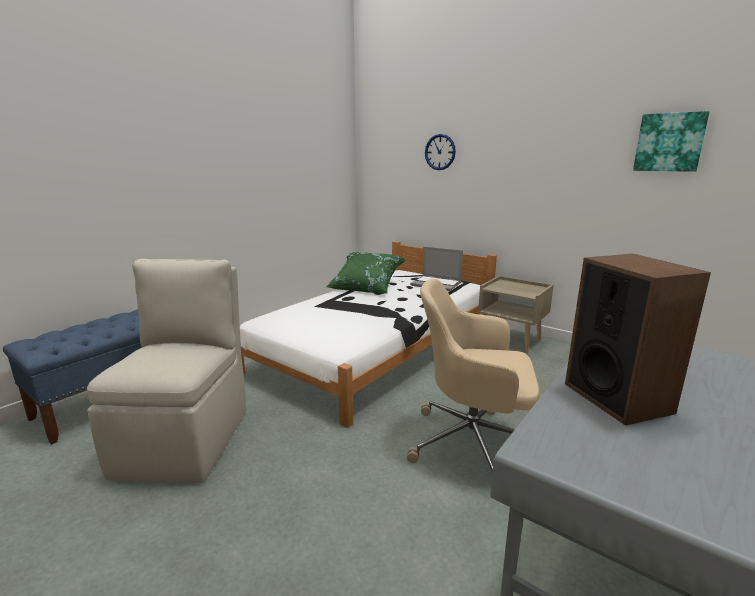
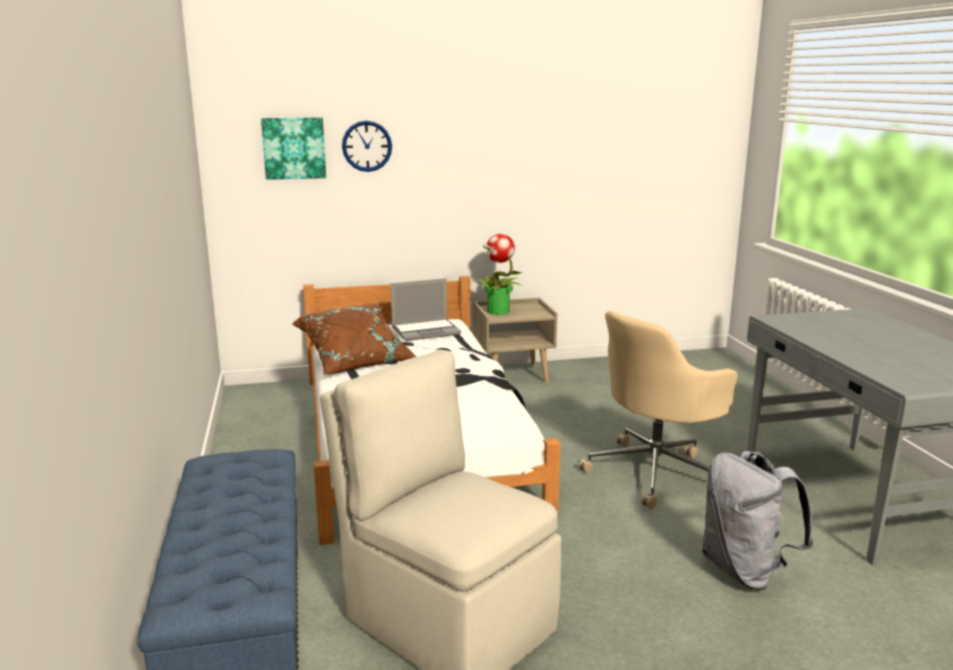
camera: 50 degrees left, 0 degrees up
(366, 287) = (355, 360): green pillow -> brown pillow
(371, 554) = (745, 571): none -> grey backpack
(503, 285) = (497, 311): none -> potted plant
(617, 397) = (865, 352): speaker -> none
(669, 142) = (629, 133): picture -> picture (294, 148)

